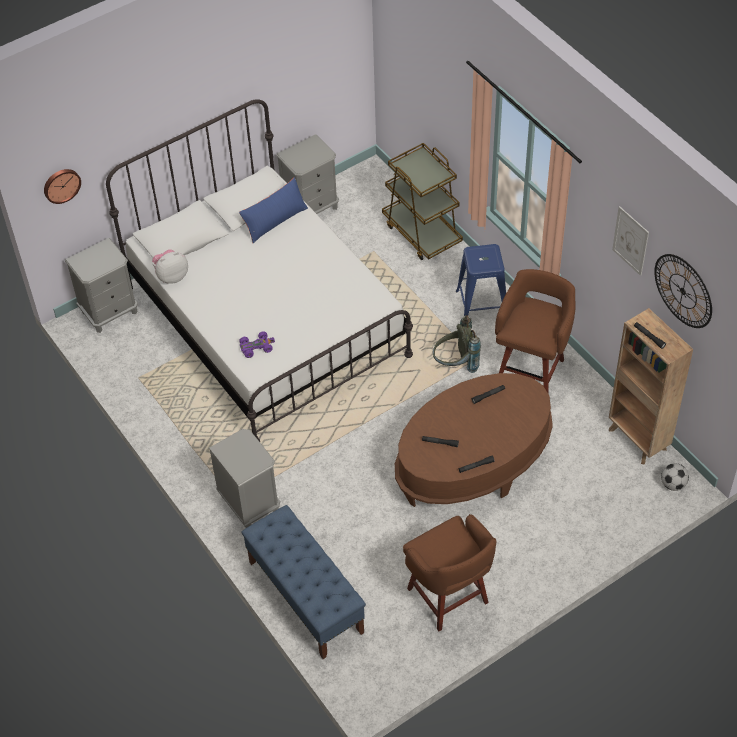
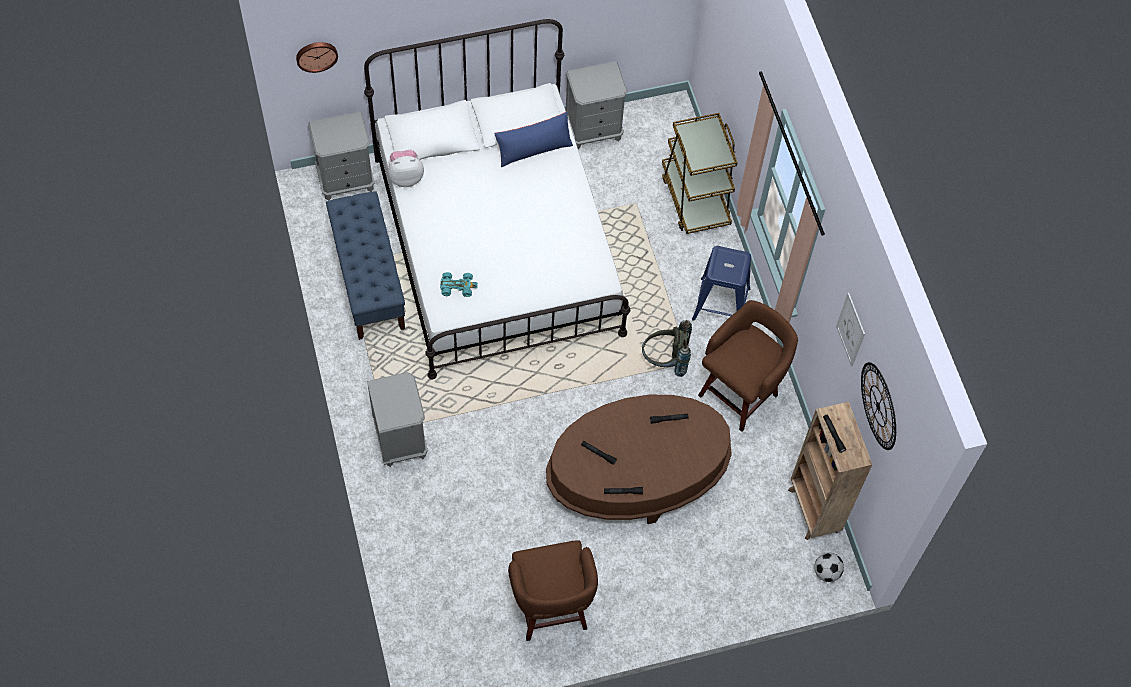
camera: 15 degrees right, 10 degrees up
(256, 347) = (458, 286): purple toy car -> turquoise toy car
(305, 597) = (414, 557): blue bench -> blue bench (368, 280)

